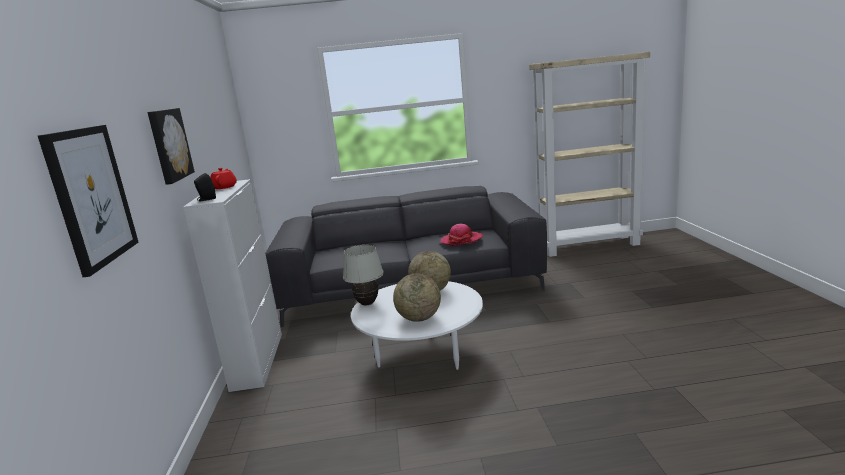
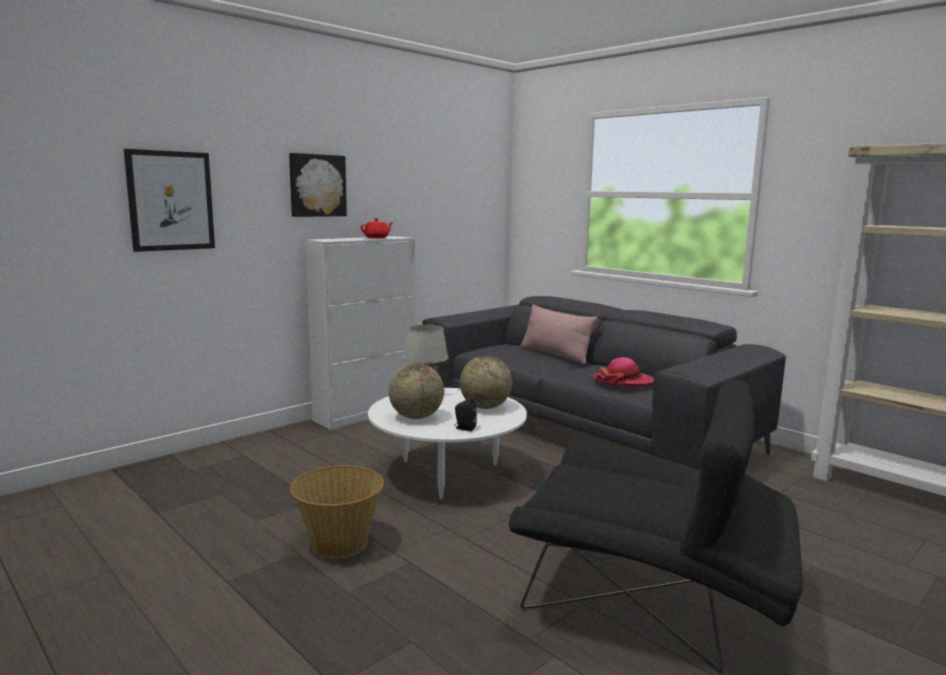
camera: 50 degrees right, 5 degrees down
(206, 199) = (329, 239): black speaker -> black speaker (464, 428)
(376, 243) = (555, 354): none -> pink pillow
(483, 432) = (339, 543): none -> basket
(635, 340) = (651, 599): none -> black armchair

